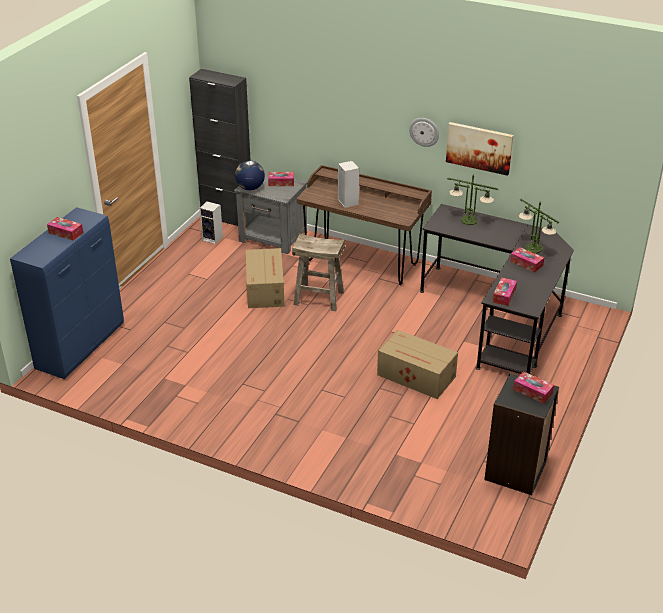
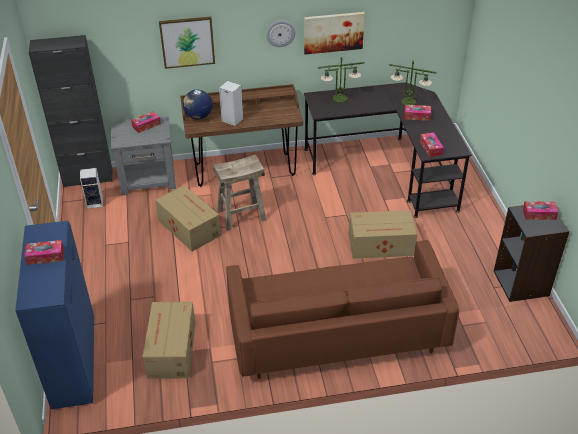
camera: 35 degrees left, 5 degrees up
(155, 372) = (171, 350): none -> cardboard box
(250, 188) = (124, 141): globe -> globe (198, 117)
(296, 424) = (336, 332): none -> brown sofa
(334, 112) = (187, 42): none -> picture

